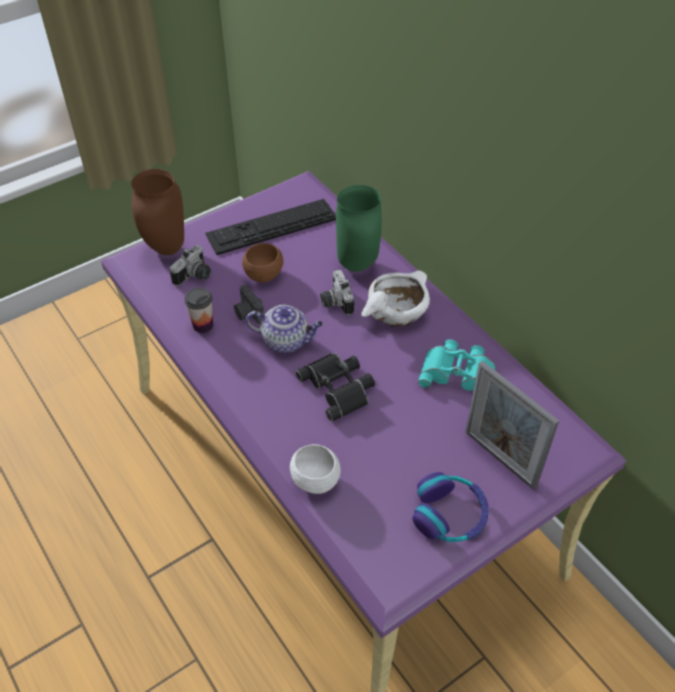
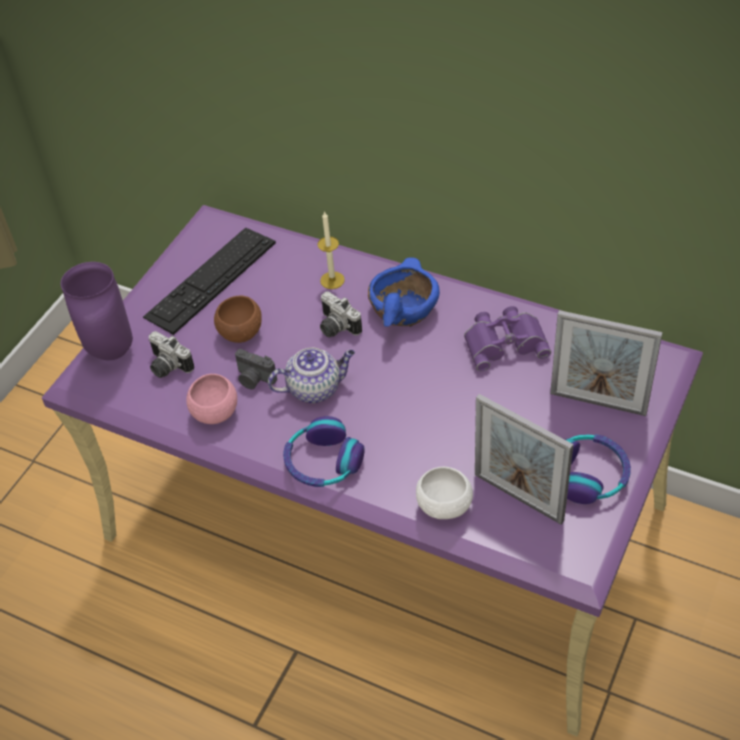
camera: 25 degrees left, 0 degrees up
(165, 248) = (110, 352): brown vase -> purple vase
(195, 276) = (167, 367): camera -> camera turned 120 degrees clockwise
(203, 325) = (215, 412): cup -> pink bowl
(250, 399) = (323, 462): none -> headphones
(339, 387) = (402, 409): black binoculars -> none
(358, 265) = (332, 280): green vase -> candle
(378, 503) = (518, 497): none -> picture frame
(396, 311) = (403, 309): white bowl -> blue bowl
(458, 372) = (504, 342): turquoise binoculars -> purple binoculars

